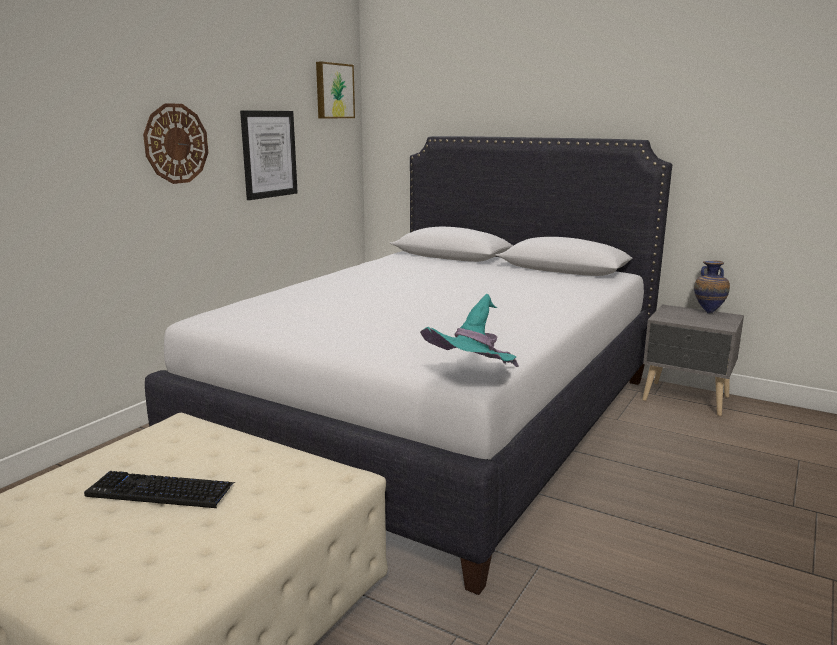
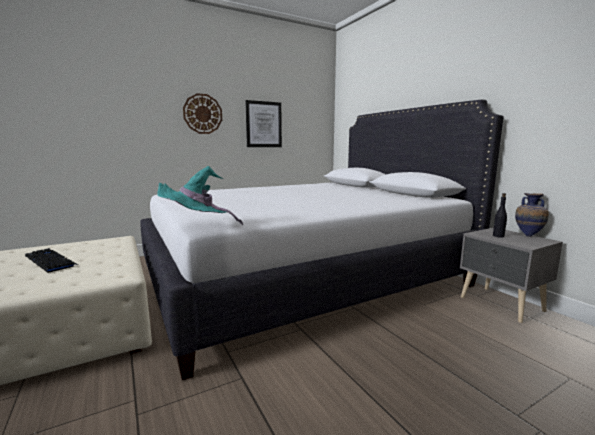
camera: 30 degrees right, 5 degrees down
(333, 91) = (312, 94): picture -> none
(685, 318) = (498, 236): none -> black bottle

